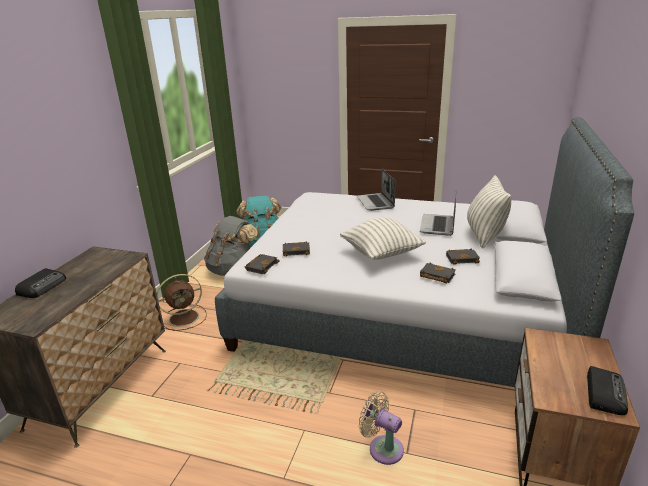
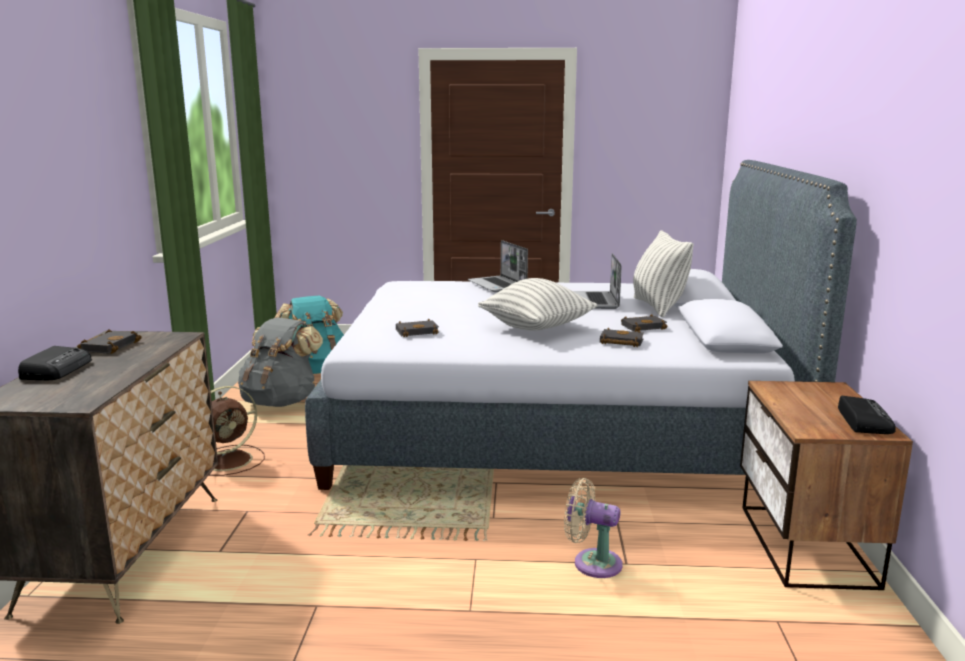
camera: 15 degrees left, 10 degrees down
(261, 266) = (376, 347): black book -> black book (109, 346)

